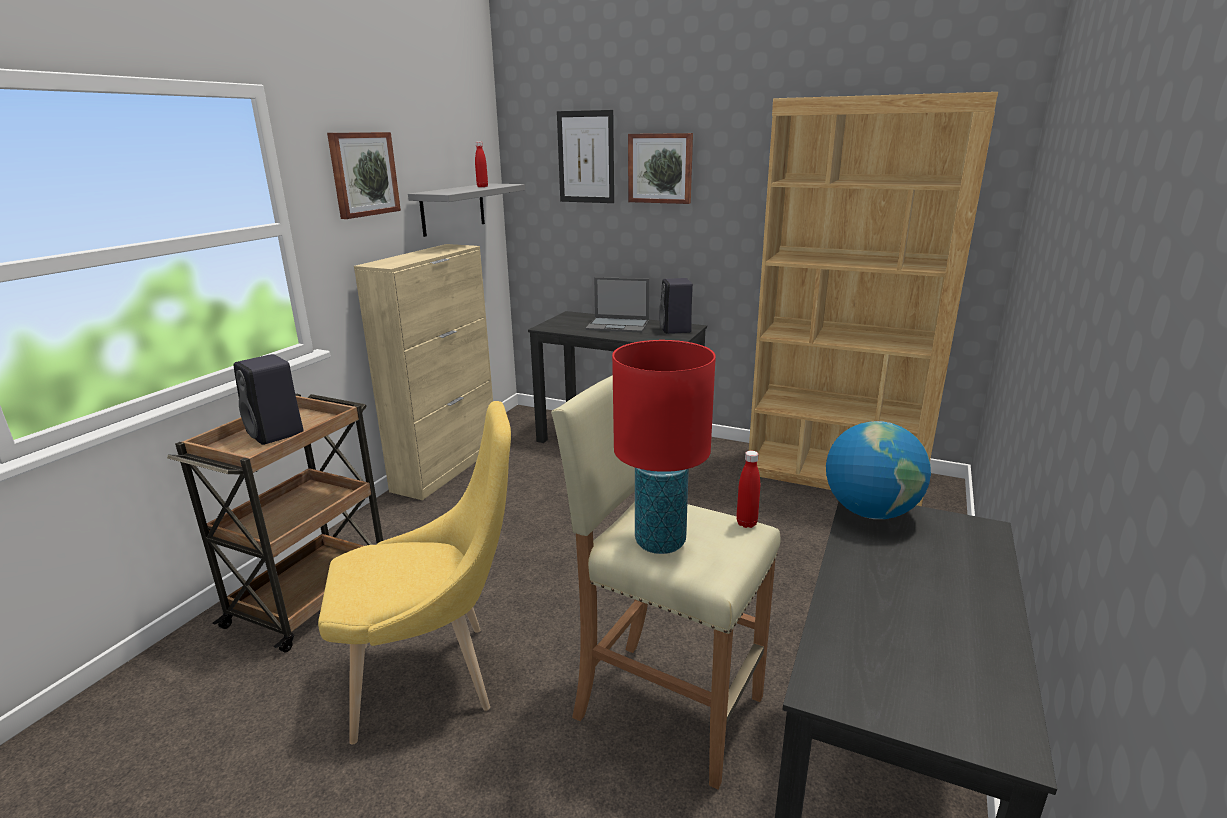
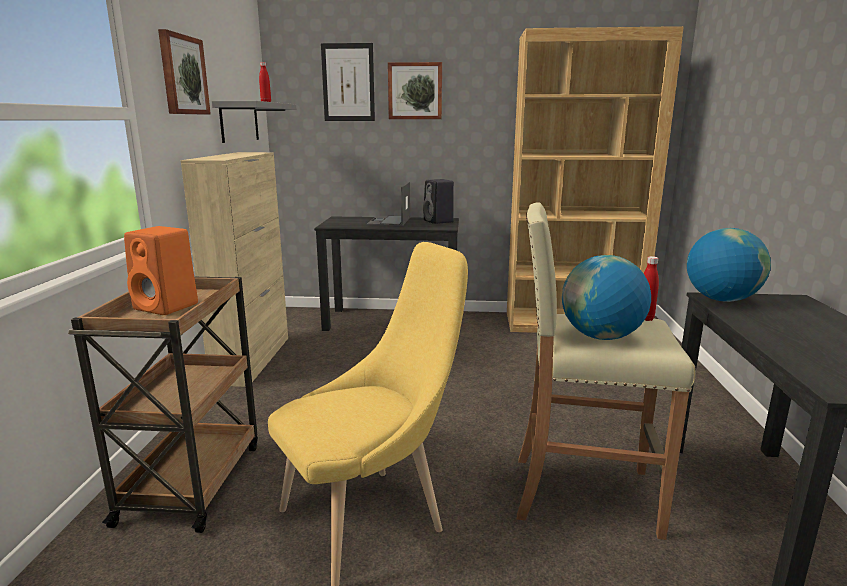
camera: 20 degrees left, 5 degrees down
(276, 433) = (168, 307): black speaker -> orange speaker
(618, 325) = (389, 221): laptop -> laptop turned 105 degrees clockwise
(660, 542) = (601, 337): red table lamp -> globe

